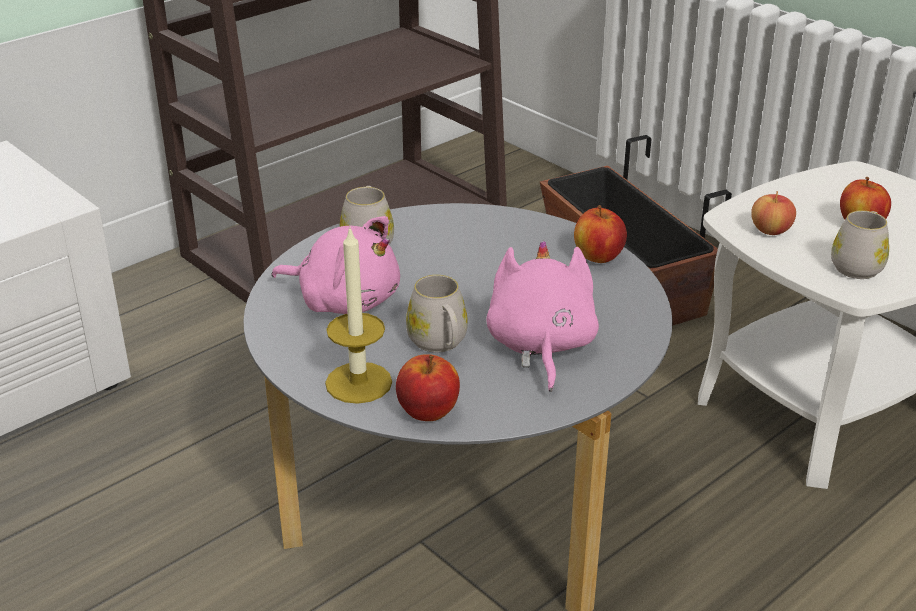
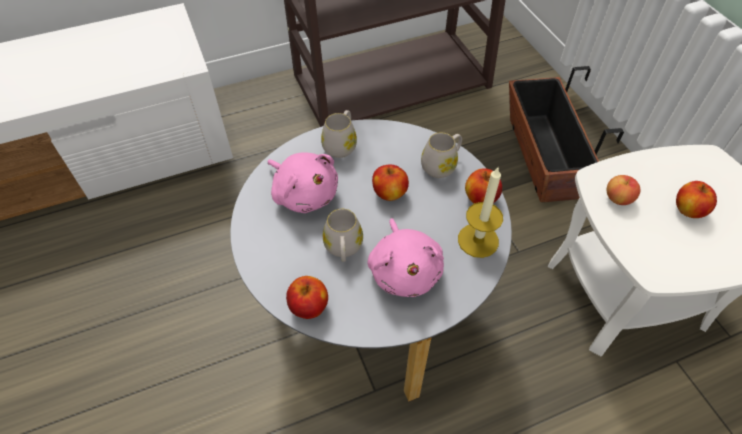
camera: 20 degrees right, 20 degrees up
(358, 382) = (280, 268): candle -> candle (478, 240)
(470, 276) = (390, 193): none -> apple
(540, 346) = (404, 270): pink plush toy -> pink plush toy turned 150 degrees clockwise
(858, 265) = (667, 249): white mug -> white mug (441, 165)

